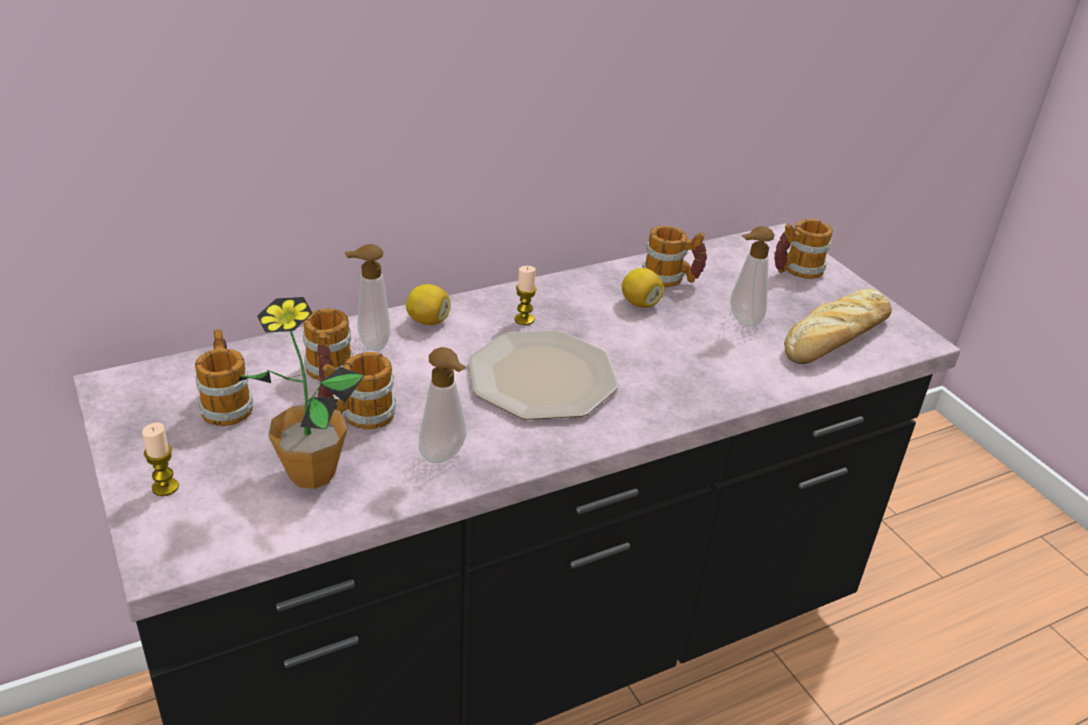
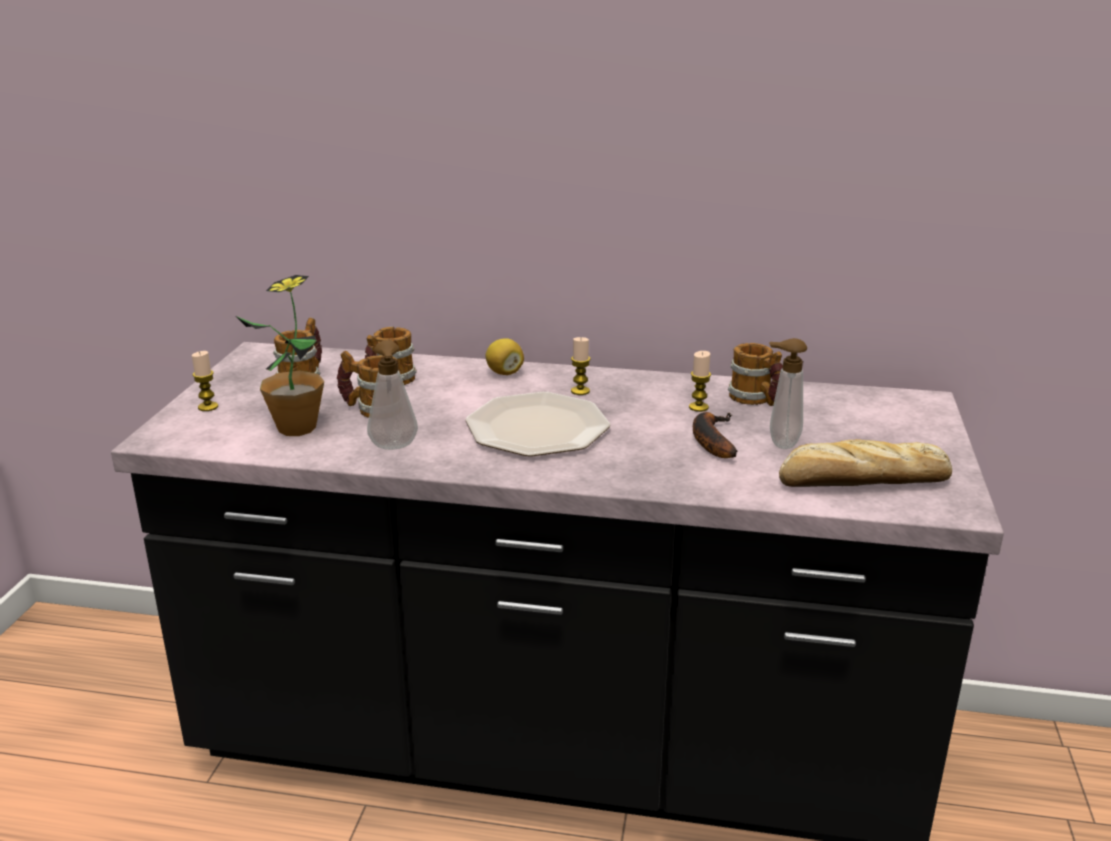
camera: 40 degrees right, 10 degrees down
(370, 344) = (442, 374): soap dispenser -> none
(640, 303) = (698, 407): lemon -> candle
(691, 336) = (710, 440): none -> banana
(796, 270) = (902, 426): mug -> none

